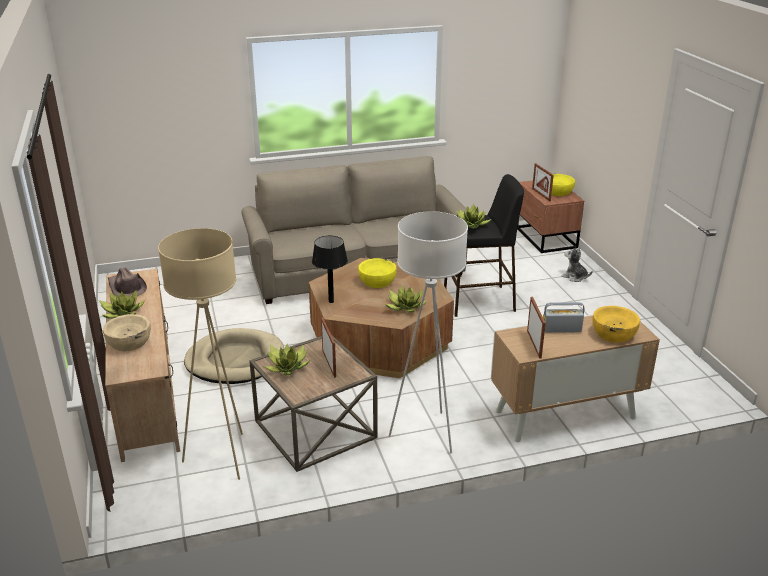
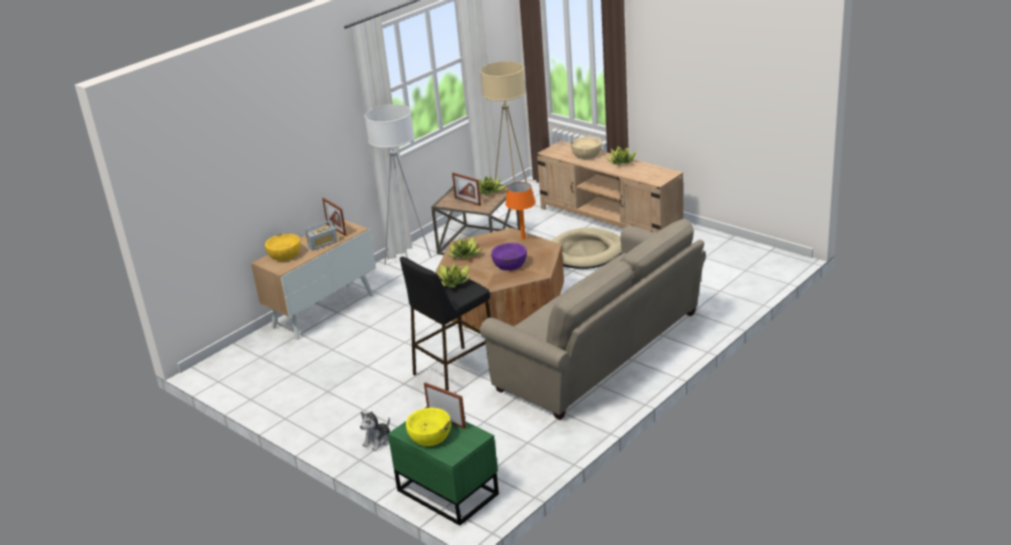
camera: 150 degrees right, 0 degrees up
(126, 287) = (651, 171): brown hat -> none
(331, 301) = (523, 238): black table lamp -> orange table lamp
(377, 281) = (510, 264): yellow bowl -> purple bowl
(545, 238) = (448, 491): brown nightstand -> green nightstand
(575, 277) = (378, 441): plush toy -> plush toy turned 120 degrees clockwise

